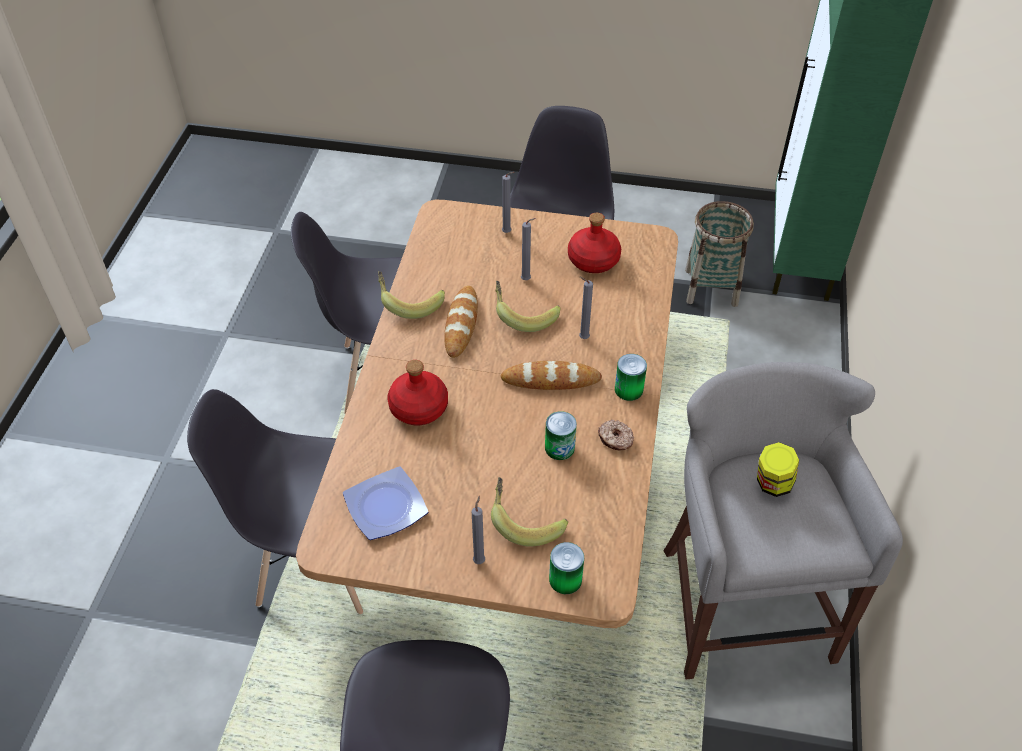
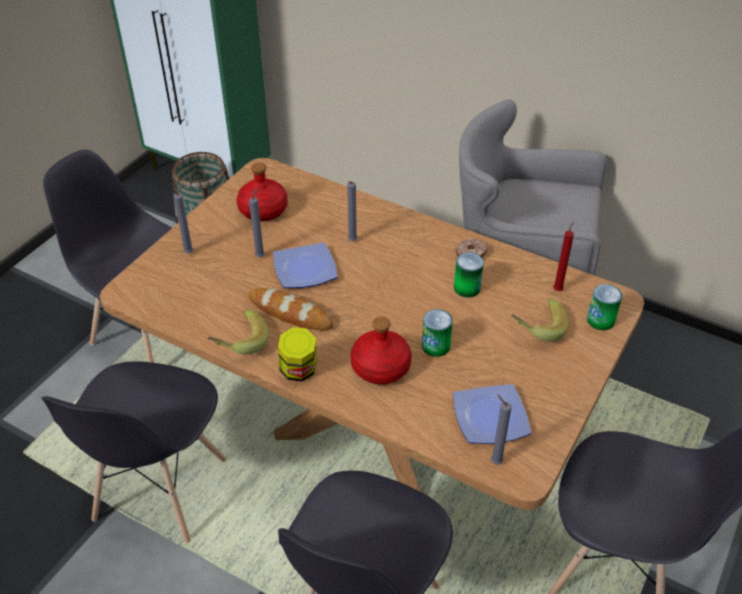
camera: 70 degrees left, 5 degrees down
(479, 559) = (567, 366): grey candle -> grey candle (494, 461)
(524, 315) = (303, 269): banana -> plate
(551, 379) = (389, 273): bread -> none
(597, 530) = (558, 289): none -> red candle
(628, 389) = (422, 232): can -> can (436, 346)
(772, 484) = (523, 203): jar -> jar (298, 371)

